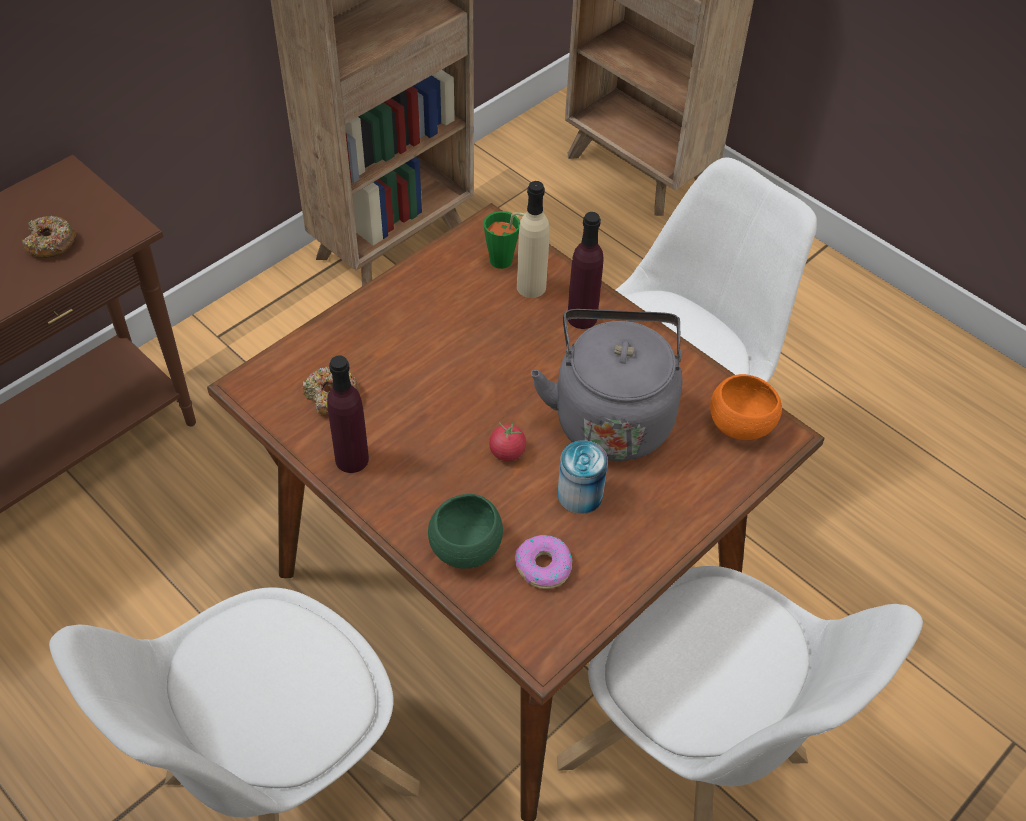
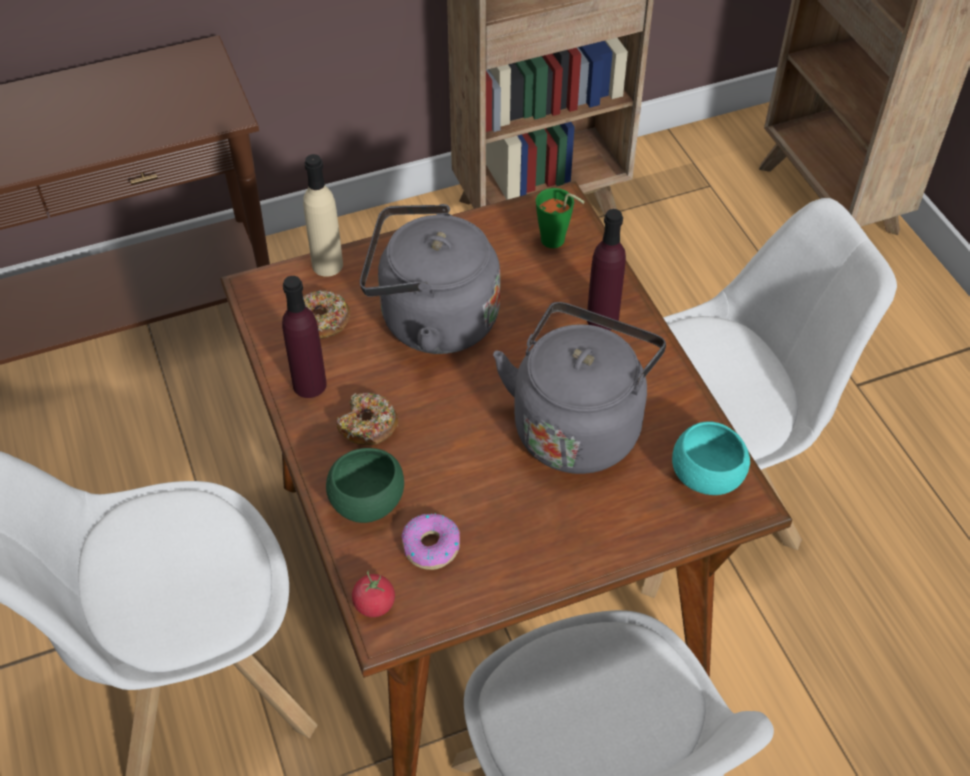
camera: 25 degrees right, 0 degrees up
(51, 243) = (158, 110): donut -> donut (368, 426)
(432, 365) = (431, 320): none -> grey kettle
(507, 452) = (457, 425): tomato -> tomato (374, 604)
(531, 287) = (568, 274): beige bottle -> beige bottle (327, 265)
(580, 495) = (504, 490): can -> none
(740, 426) = (706, 477): orange bowl -> turquoise bowl

